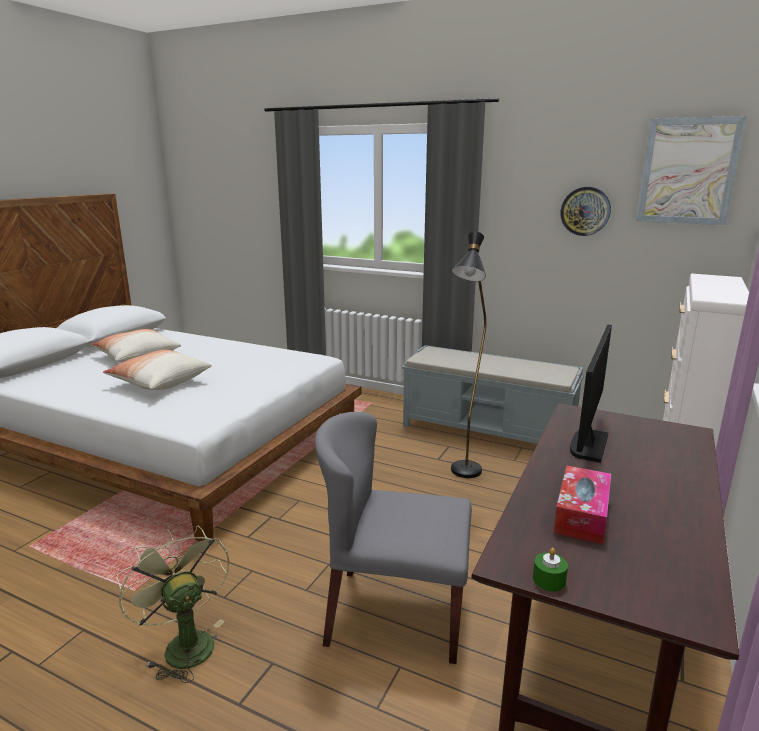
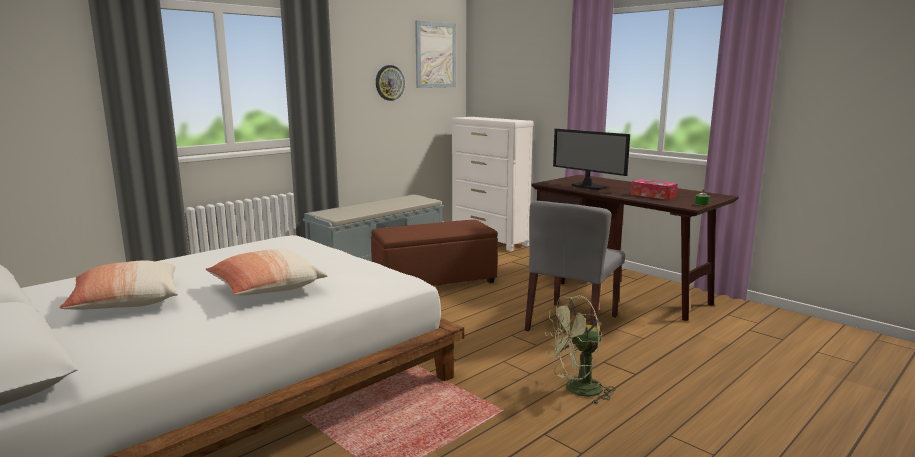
camera: 70 degrees left, 5 degrees down
(464, 476) = (435, 281): black floor lamp -> brown ottoman

